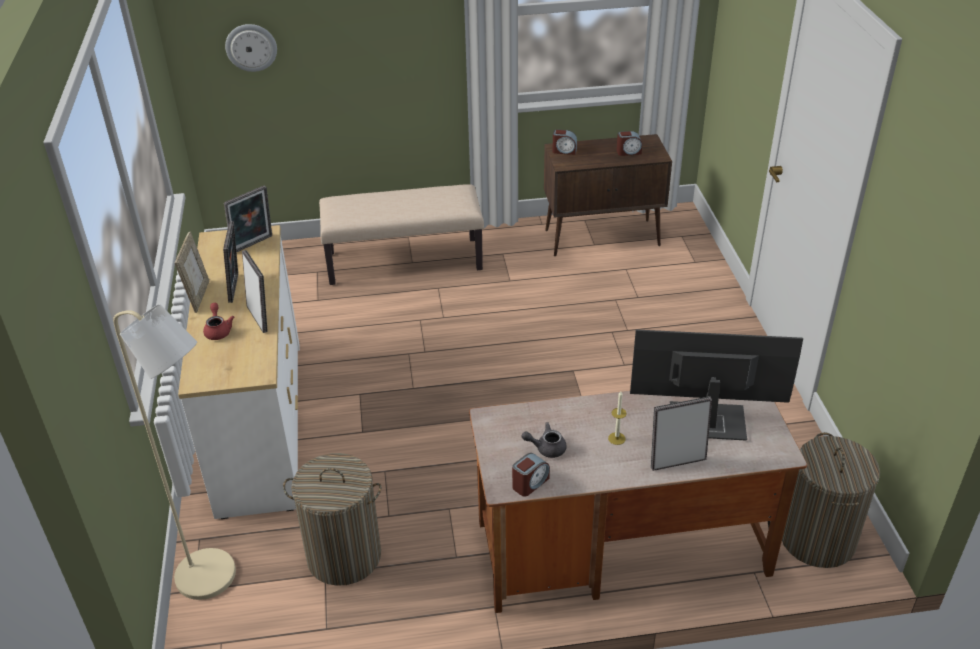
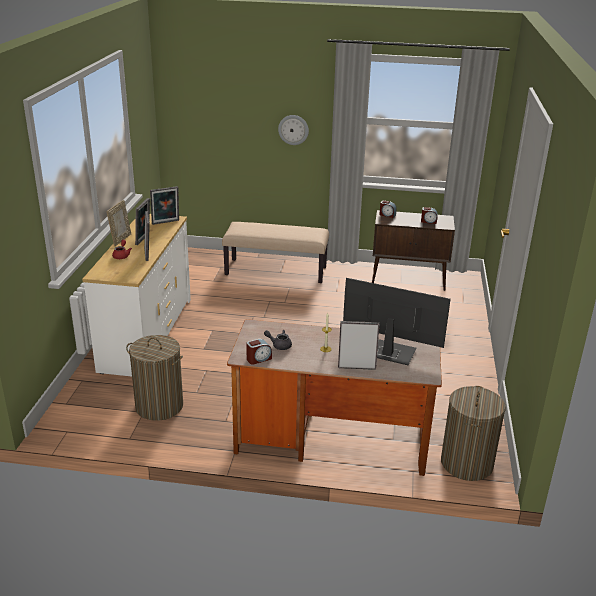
camera: 15 degrees right, 10 degrees down
(215, 579) = (80, 401): beige floor lamp -> none
(251, 47) = (205, 121): wall clock -> wall clock (293, 129)

